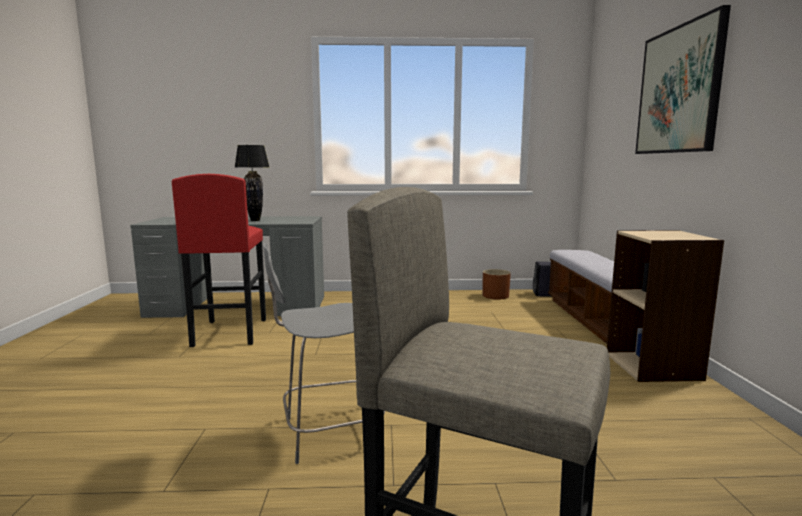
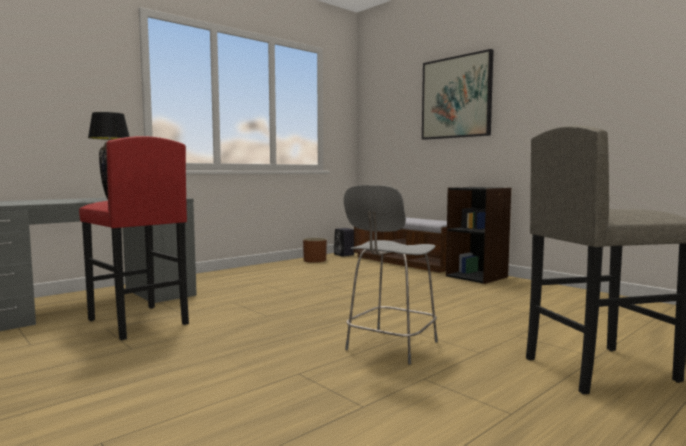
camera: 40 degrees left, 5 degrees down
(653, 366) = (477, 276): beige bookcase -> black bookcase

